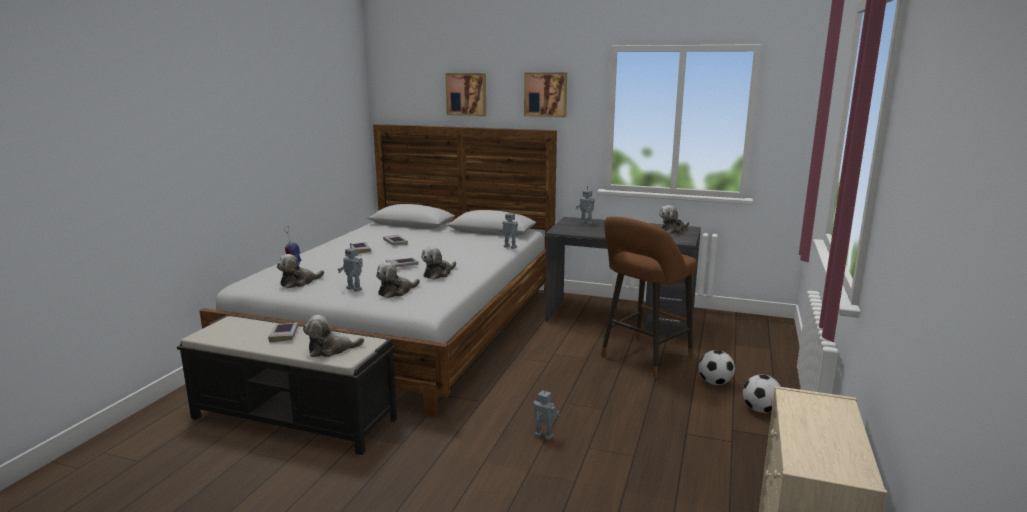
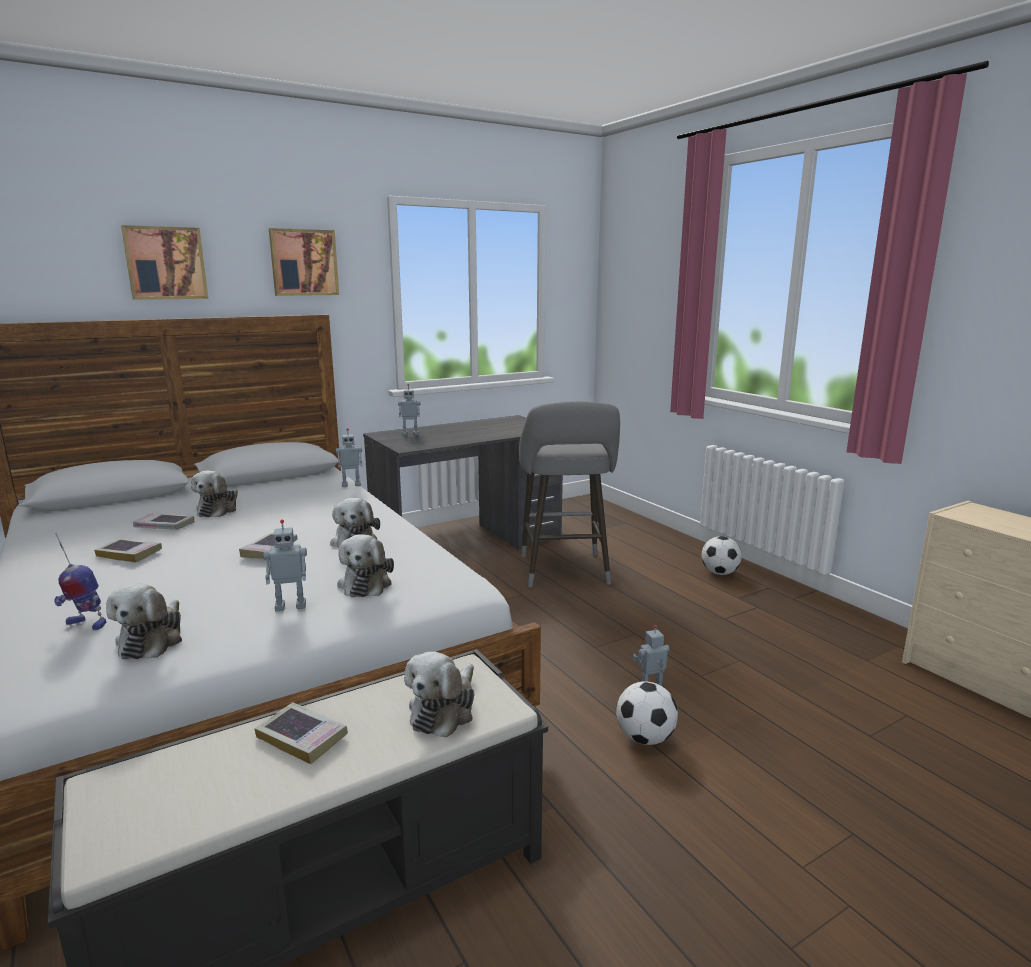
camera: 50 degrees left, 0 degrees up
(643, 359) = (565, 572): brown stool -> grey stool
(672, 230) = (507, 422): plush toy -> plush toy (218, 509)
(715, 383) = (653, 567): football -> football (645, 738)

